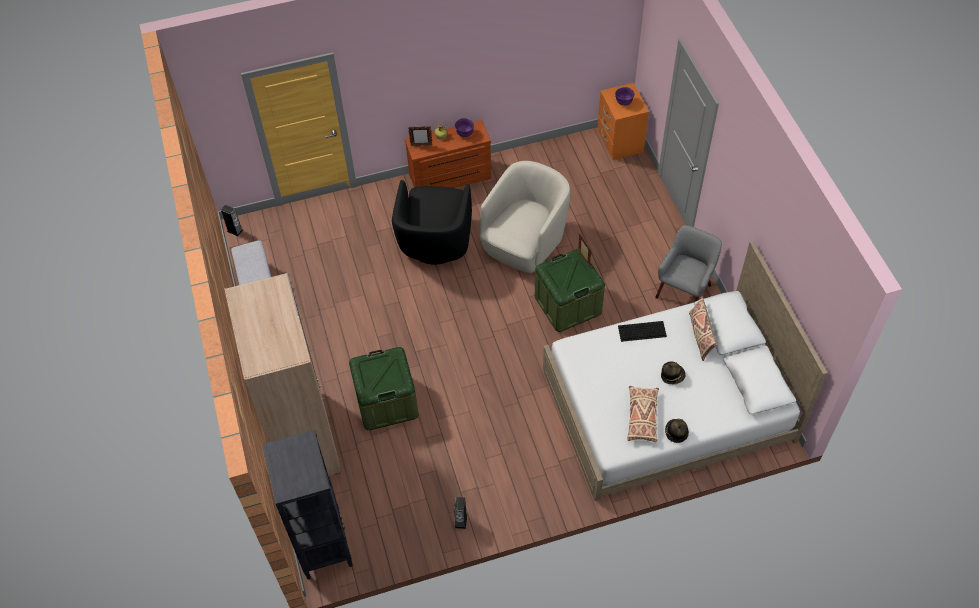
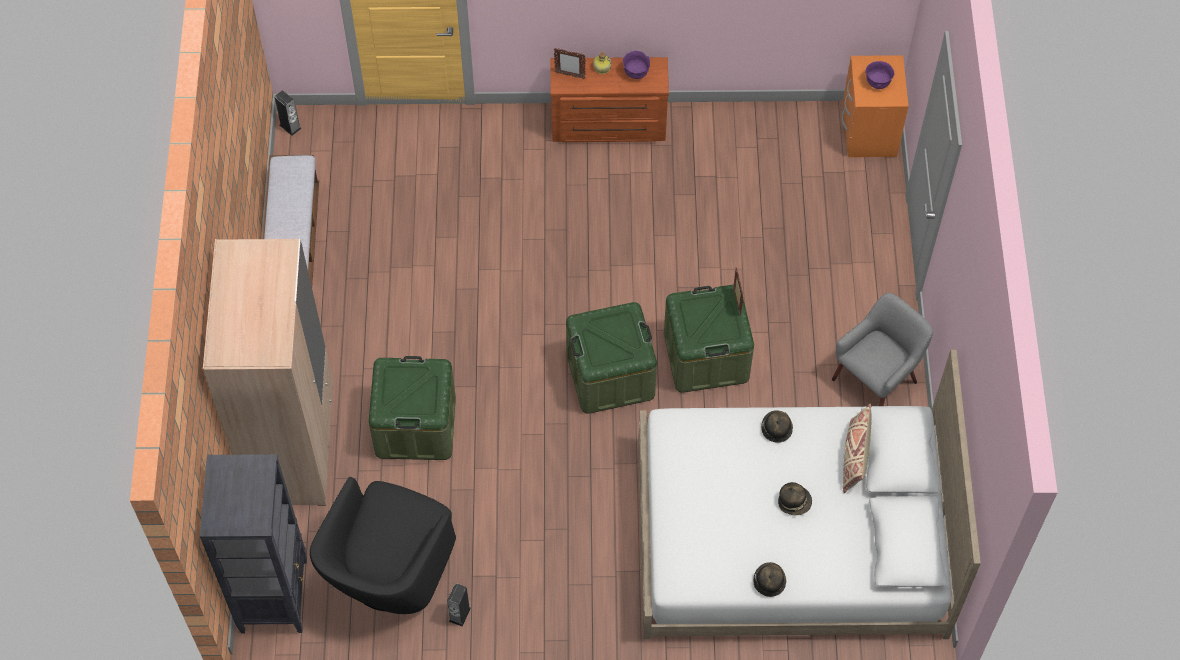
camera: 15 degrees right, 5 degrees up
(435, 244) = (554, 218): black armchair -> black armchair (389, 573)
(508, 333) = (610, 375): none -> green storage box
(525, 243) = (678, 250): beige armchair -> none
(641, 331) = (776, 428): keyboard -> hat
(642, 417) = (731, 548): beige pillow -> none

